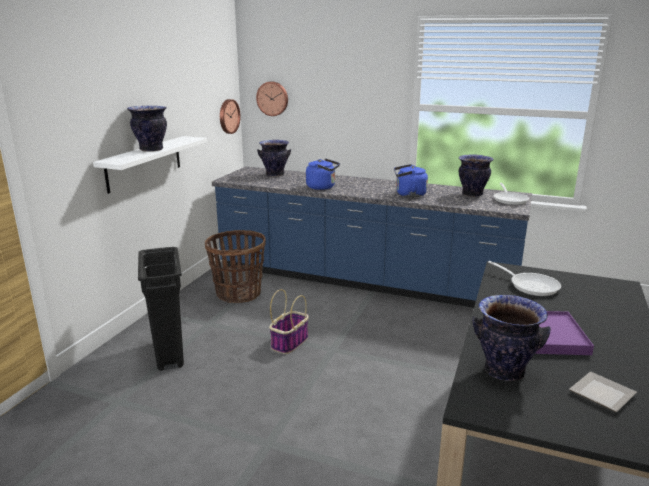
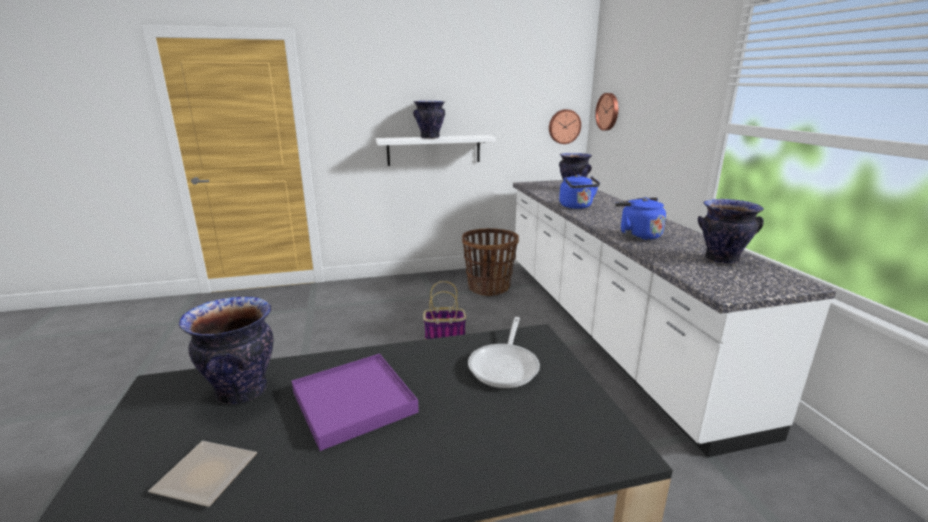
camera: 55 degrees right, 0 degrees up
(169, 354) = (378, 300): black trash can -> none
(363, 280) = (605, 327): blue counter -> white counter
(510, 199) = (759, 282): frying pan -> none

